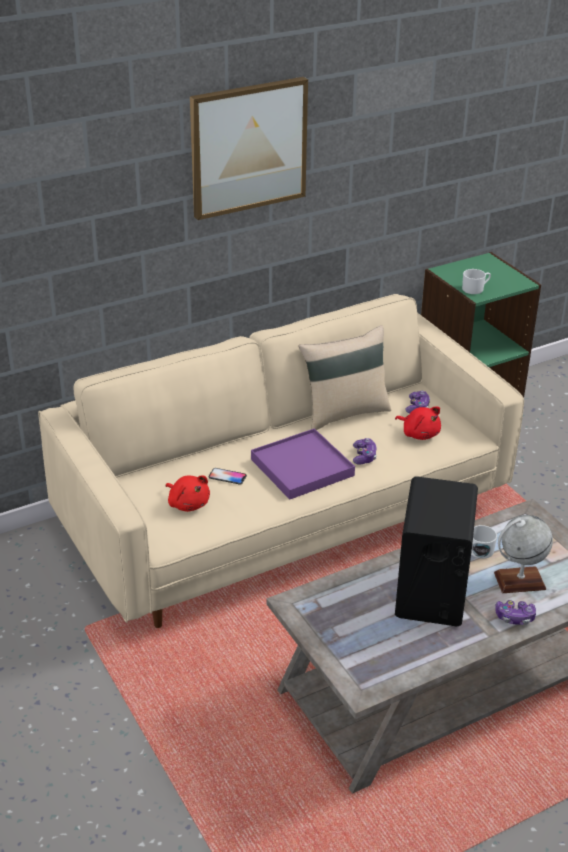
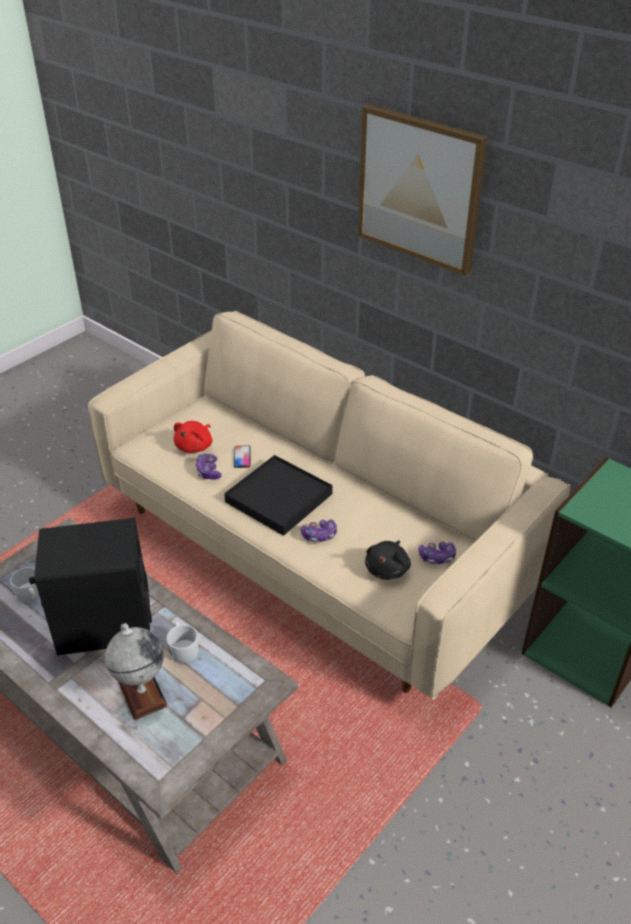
camera: 70 degrees right, 5 degrees up
(301, 467) = (279, 497): purple tray -> black tray
(344, 412) = (391, 505): beige pillow -> none
(419, 433) = (388, 569): red plush toy -> black plush toy
(475, 289) = (593, 505): white mug -> white mug (31, 595)
(514, 617) = (81, 699): game controller -> game controller (208, 471)

